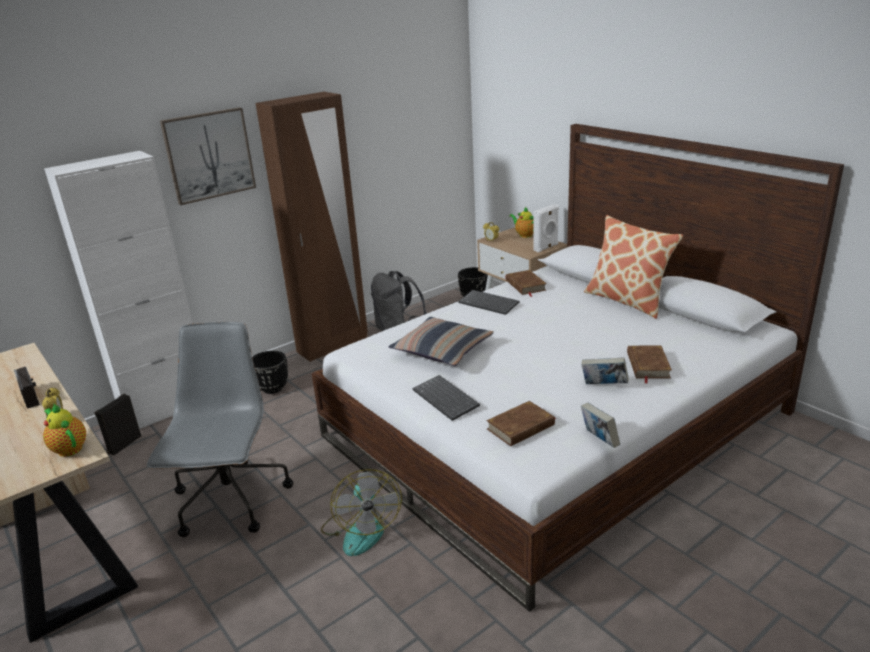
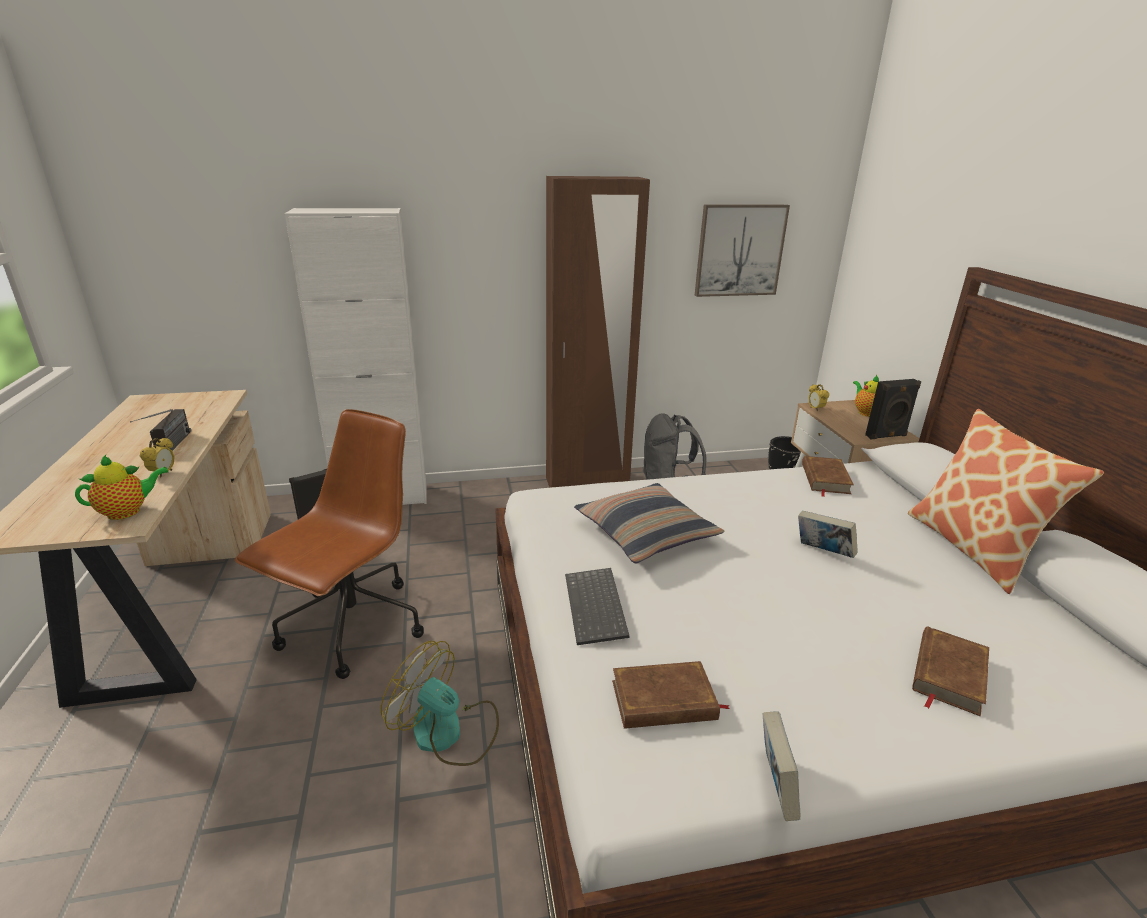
camera: 25 degrees right, 0 degrees up
(69, 448) = (128, 511): teapot -> teapot turned 75 degrees clockwise
(209, 155) = (481, 229): picture -> picture (739, 250)
(231, 502) = (352, 628): grey office chair -> brown office chair
(272, 389) = (492, 511): black planter -> none
(361, 529) = (448, 732): fan -> fan turned 105 degrees clockwise
(489, 303) = (758, 489): keyboard -> none
(546, 247) = (886, 436): white speaker -> black speaker
(604, 386) = (846, 682): book -> book (822, 552)

